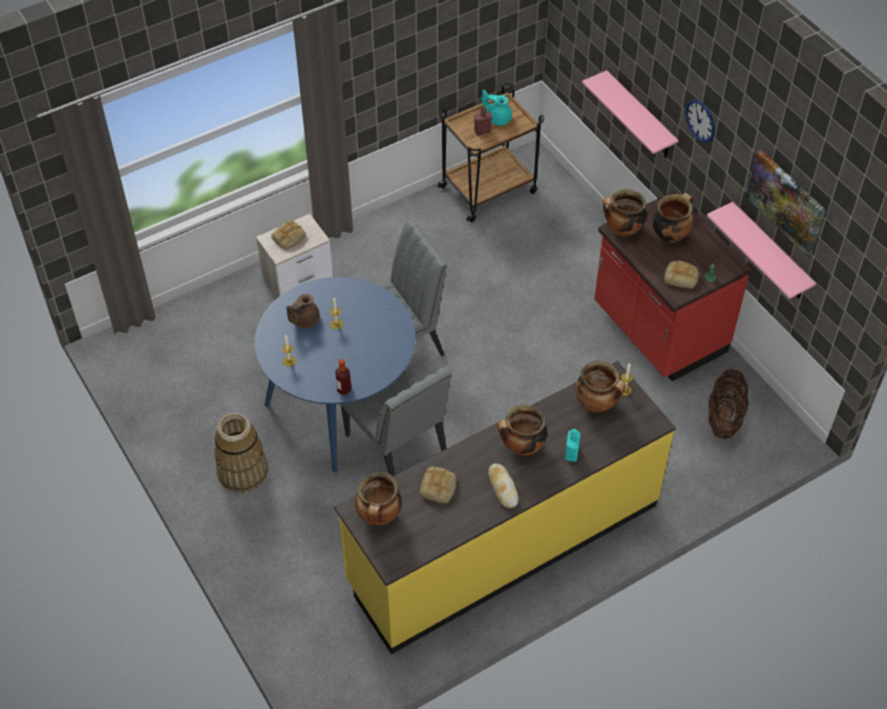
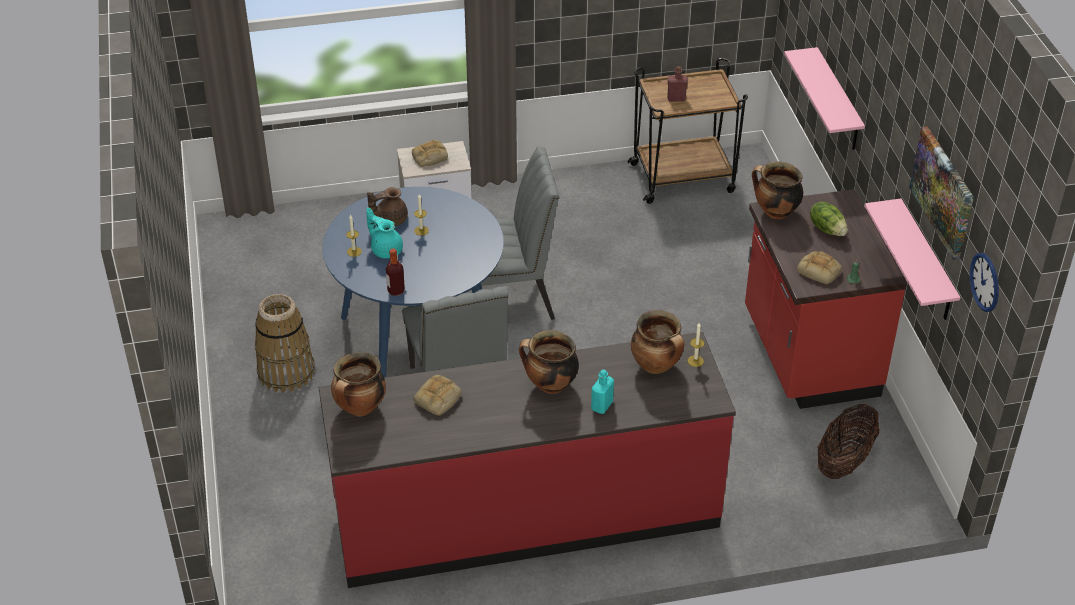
camera: 20 degrees right, 10 degrees down
(497, 118) = (699, 90): turquoise teapot -> turquoise teapot (386, 249)
(502, 487) = (507, 417): bread -> none
(503, 543) = (526, 515): yellow counter -> red counter
(670, 235) = (827, 229): cooking pot -> lettuce
(700, 120) = (883, 97): wall clock -> wall clock (985, 282)

